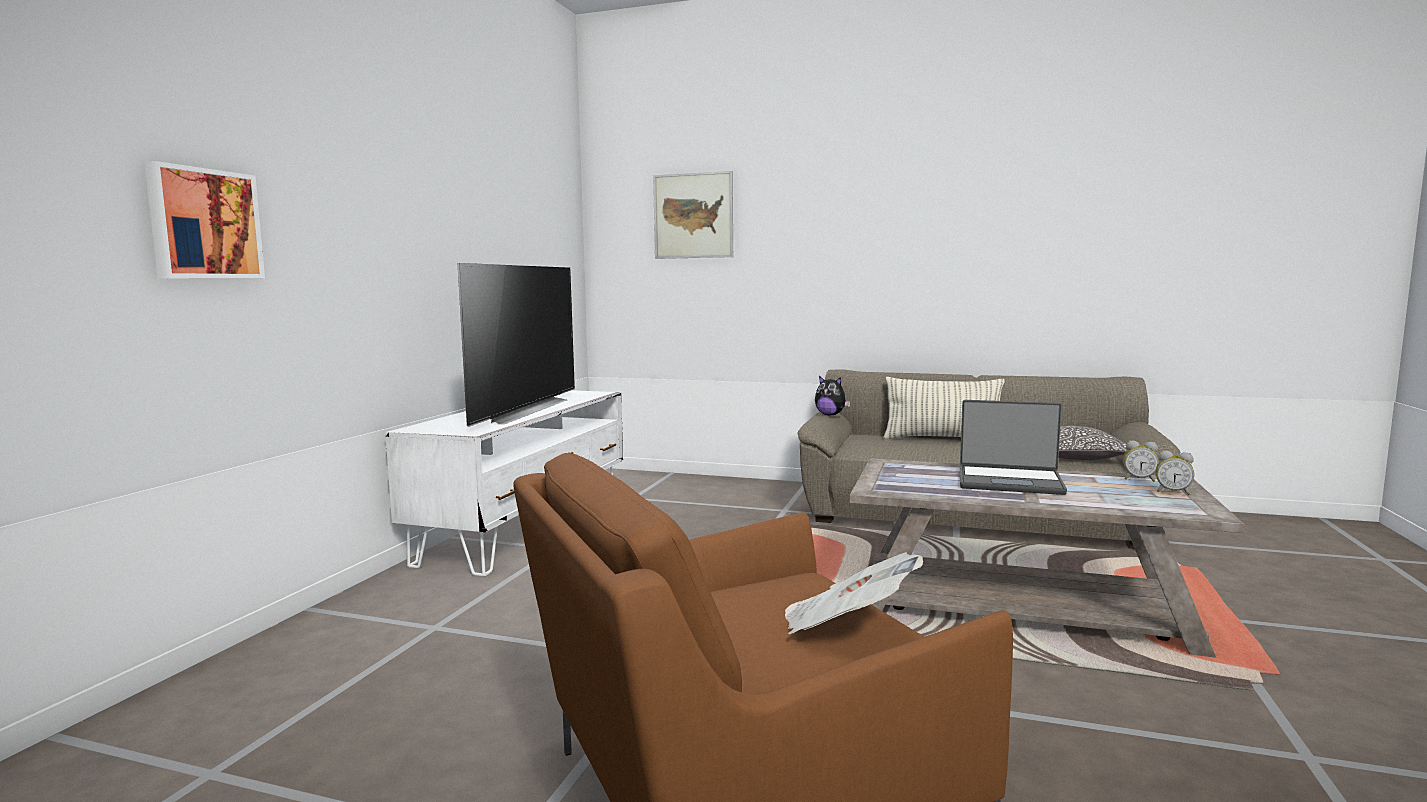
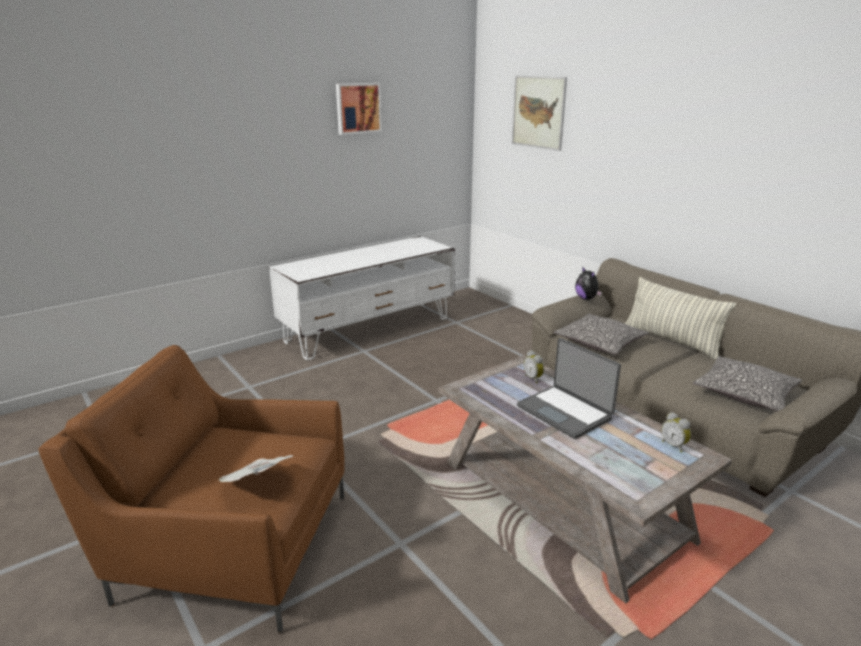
camera: 35 degrees right, 15 degrees up
(203, 224) = (143, 160): picture -> picture (358, 108)
(519, 410) = (362, 259): television -> none
(889, 451) = (599, 343): none -> pillow
(1172, 492) = (667, 468): alarm clock -> alarm clock (534, 378)

